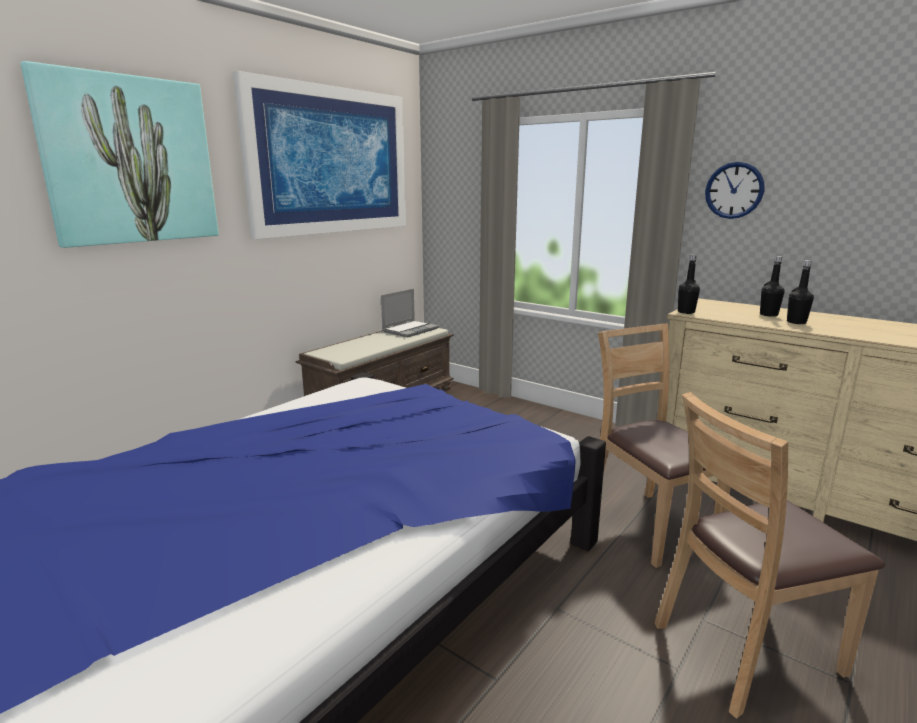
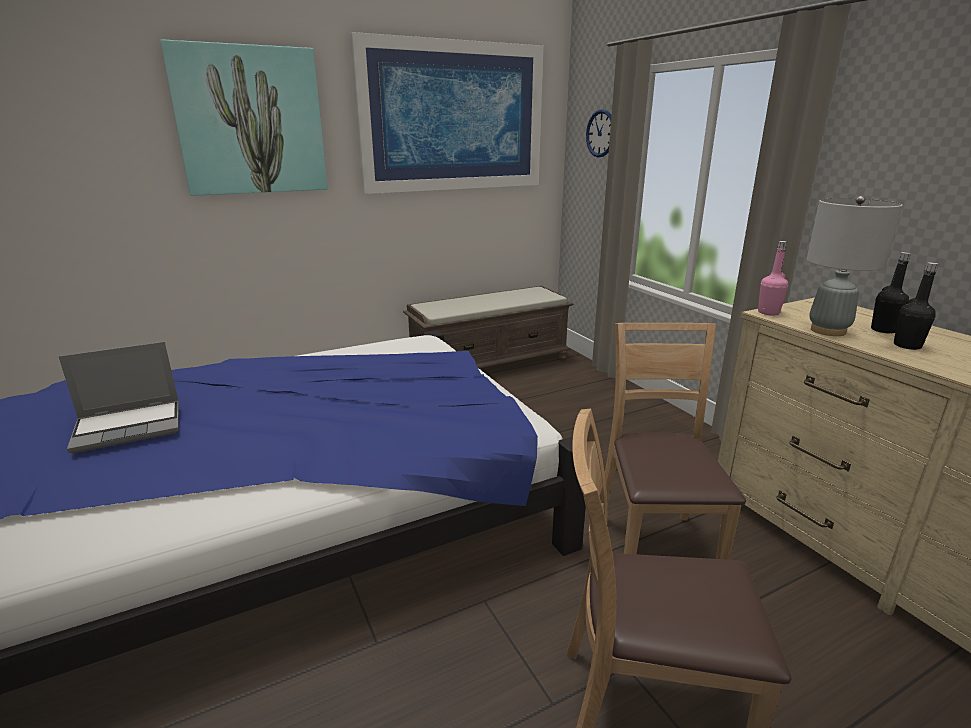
camera: 25 degrees right, 5 degrees up
(410, 330) = (529, 293): laptop -> laptop (130, 426)
(686, 312) = (768, 312): black bottle -> pink bottle
(734, 190) = (883, 158): wall clock -> wall clock (600, 133)
(740, 319) = (828, 331): none -> grey table lamp

